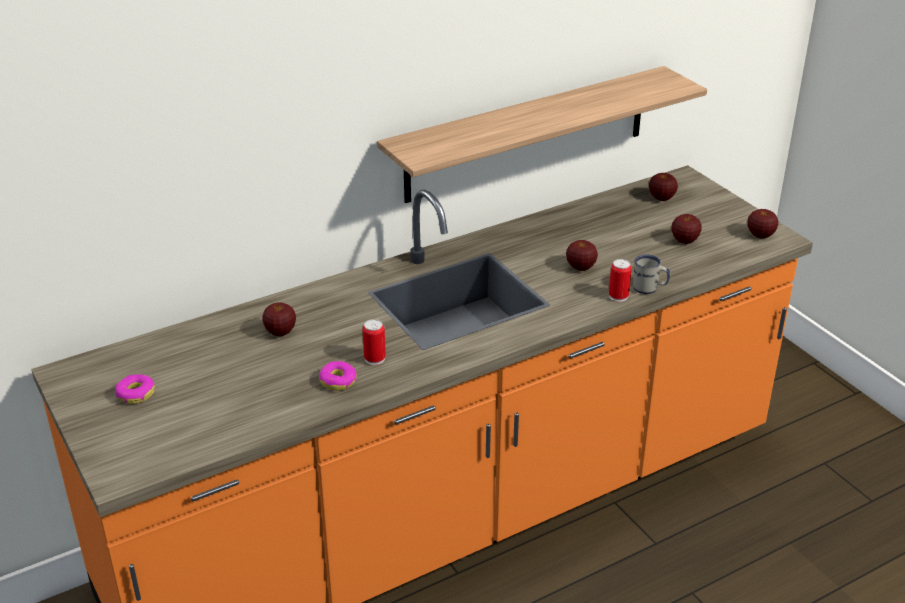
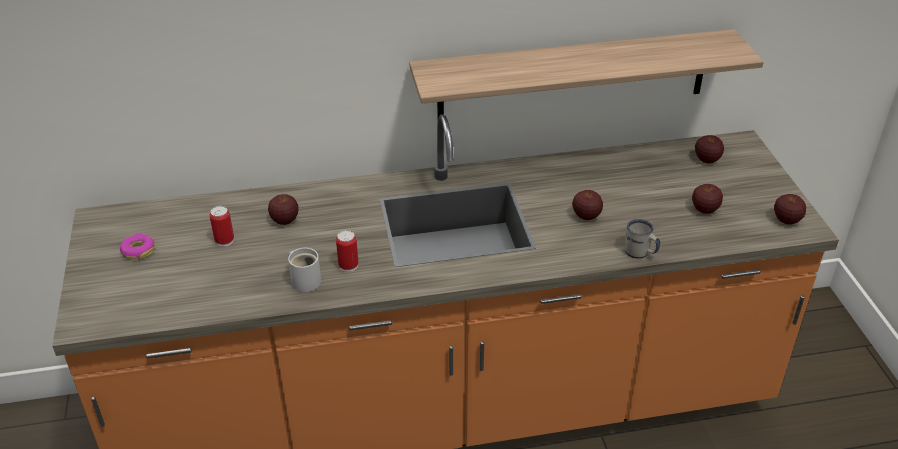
camera: 20 degrees right, 5 degrees up
(338, 381) = (305, 280): donut -> white mug
(618, 296) = (605, 254): can -> can (224, 240)

